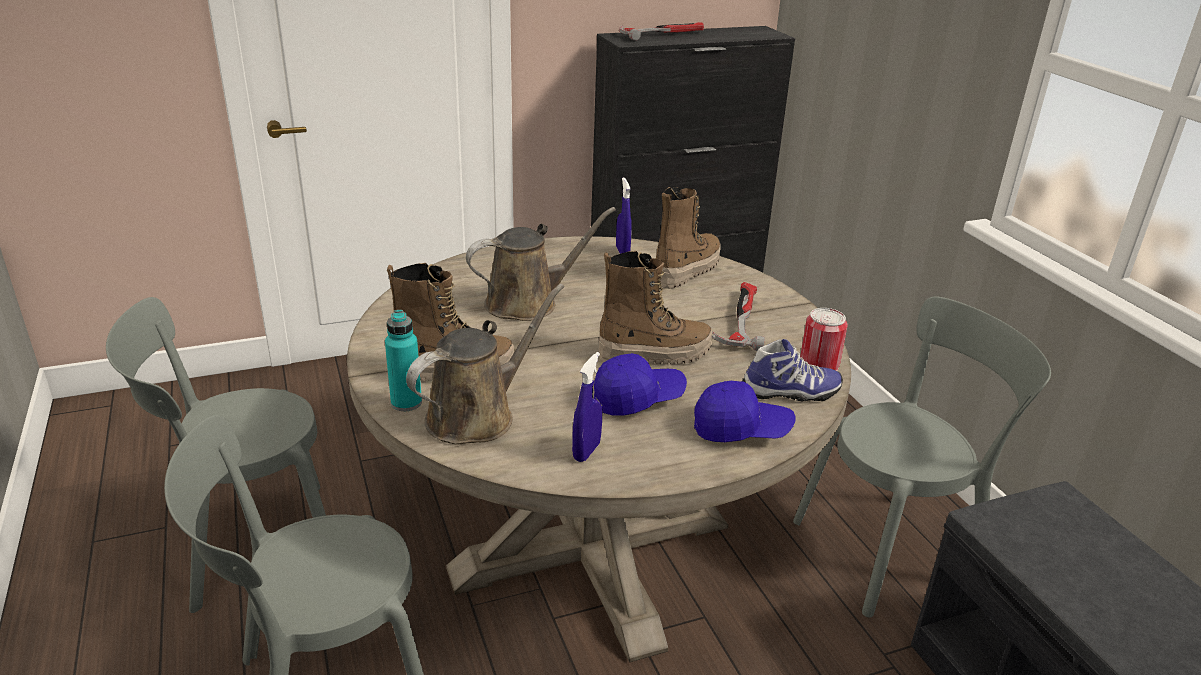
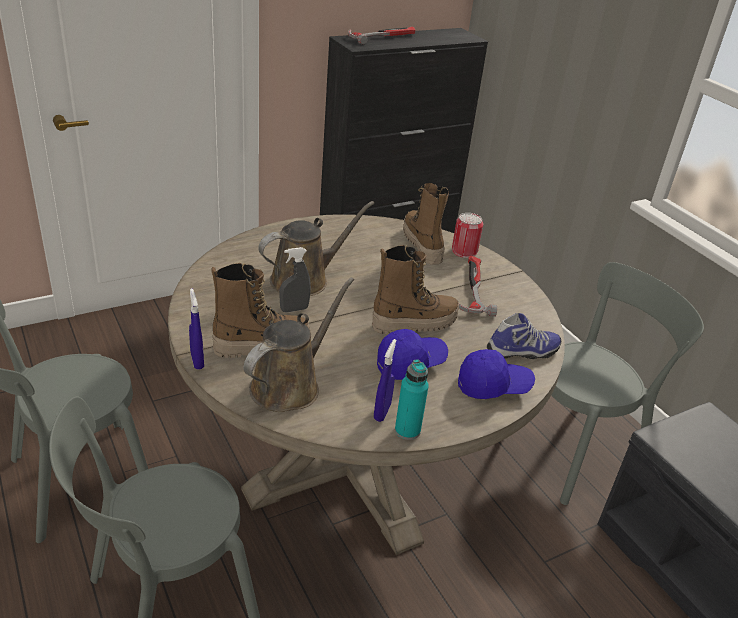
camera: 10 degrees left, 5 degrees up
(406, 403) = (230, 377): turquoise bottle -> turquoise bottle (407, 430)
(506, 334) = (294, 309): none -> grey spray bottle
(622, 252) = (368, 229): blue spray bottle -> blue spray bottle (197, 361)
(686, 270) = (422, 245): boot -> boot turned 45 degrees counterclockwise
(819, 365) = (538, 326): can -> can (464, 251)

